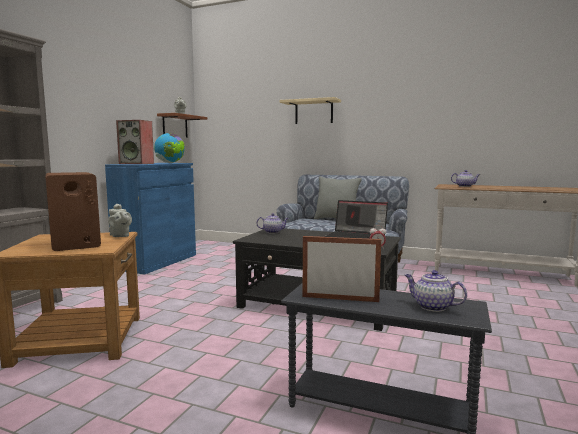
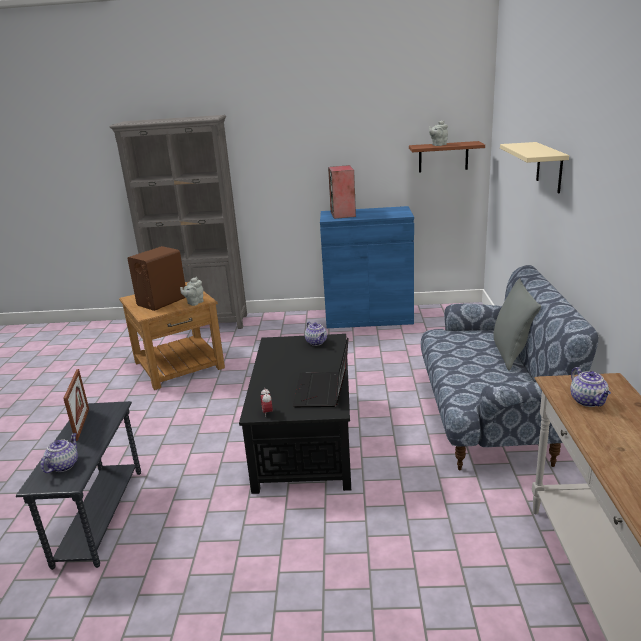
camera: 70 degrees right, 15 degrees up
(170, 163) = (386, 214): globe -> none

